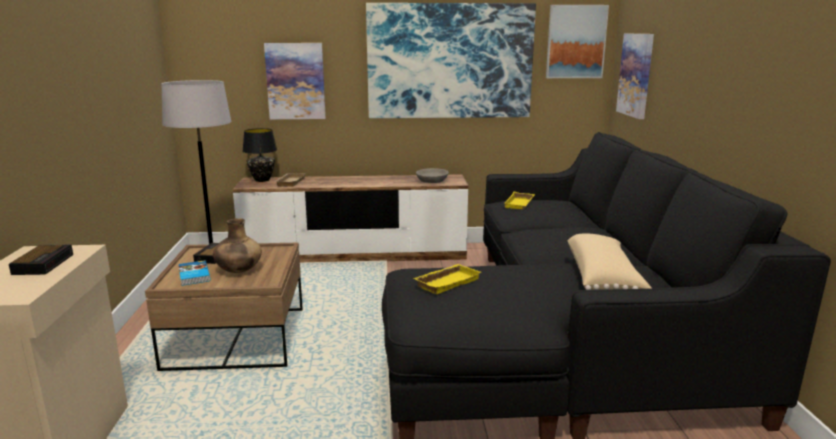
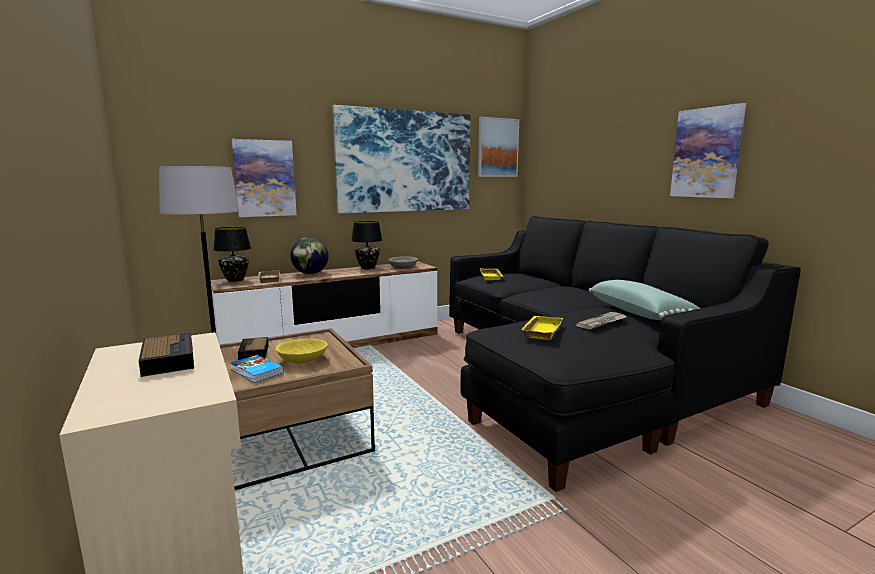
camera: 25 degrees left, 5 degrees down
(239, 271) = (302, 360): brown vase -> yellow bowl
(334, 179) = (310, 273): none -> globe
(396, 178) = (368, 268): none -> black table lamp
(530, 284) = (602, 322): none -> newspaper
(603, 278) = (639, 312): beige pillow -> green pillow
(636, 75) = (553, 171): picture -> picture (706, 153)

